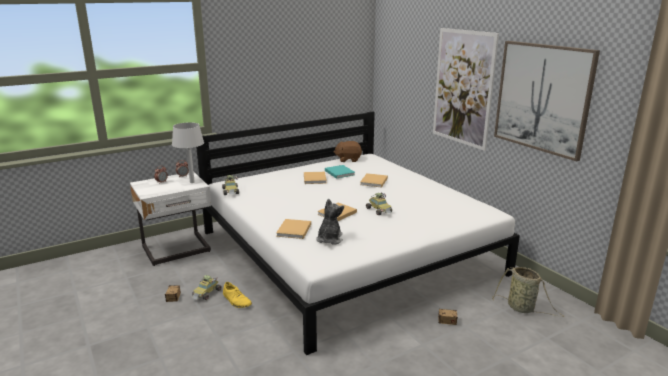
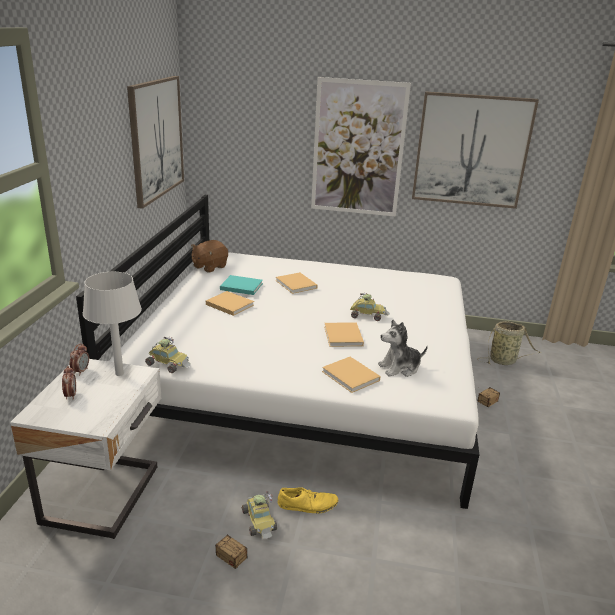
camera: 50 degrees left, 5 degrees up
(329, 239) = (400, 368): plush toy -> plush toy turned 75 degrees counterclockwise
(332, 66) = (156, 139): none -> picture

